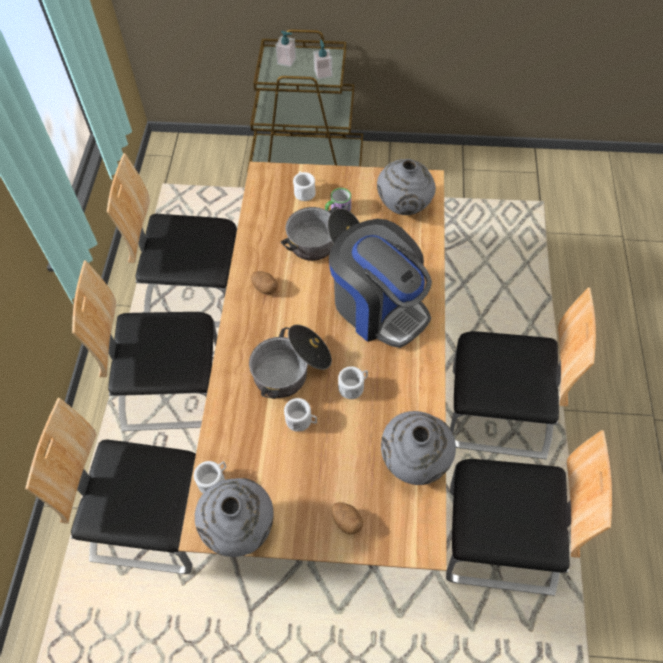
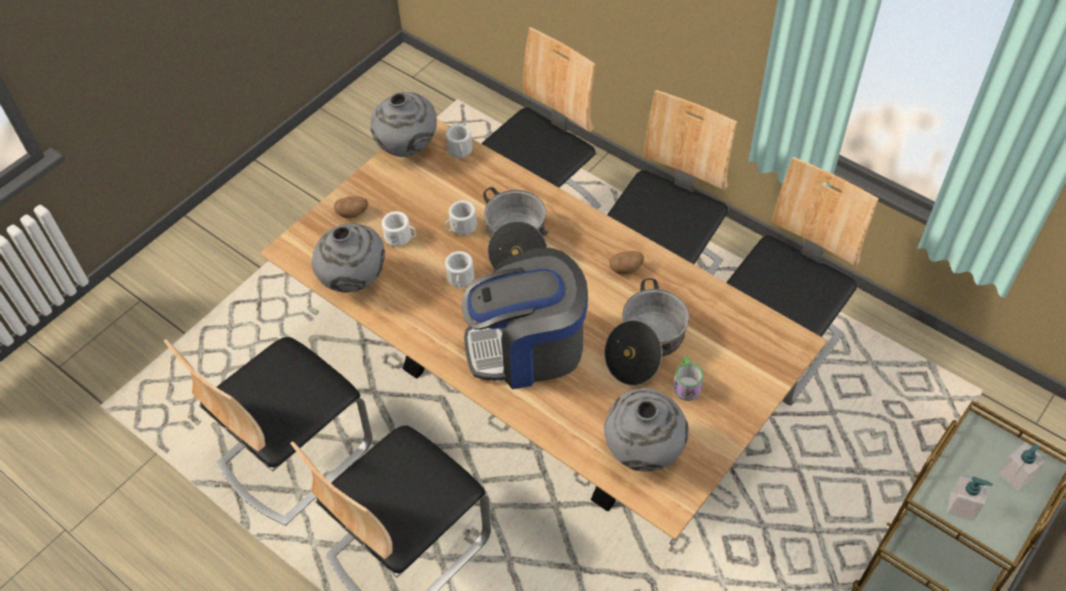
camera: 125 degrees right, 5 degrees down
(304, 191) = (739, 367): white mug -> white mug (401, 237)

